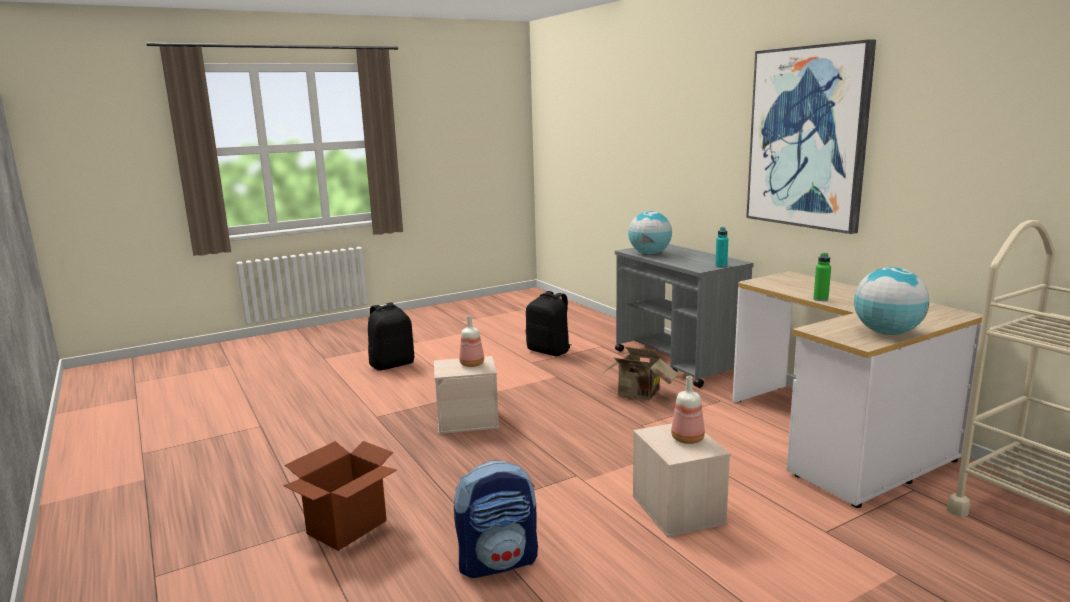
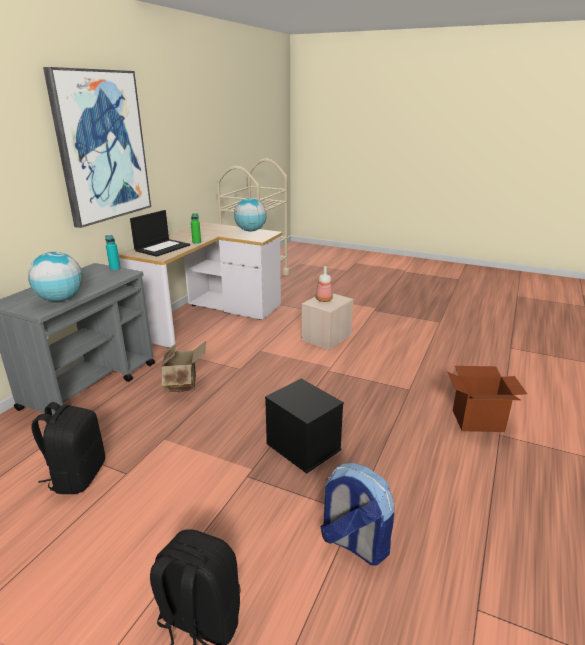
camera: 125 degrees left, 10 degrees up
(468, 420) = (302, 446): beige storage box -> black storage box
(472, 364) = (295, 397): bottle -> none
(498, 561) = (424, 364): backpack -> backpack (353, 543)
(802, 285) = (162, 248): none -> laptop

